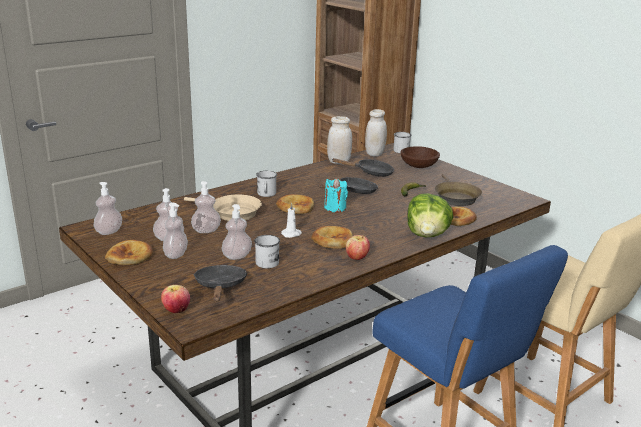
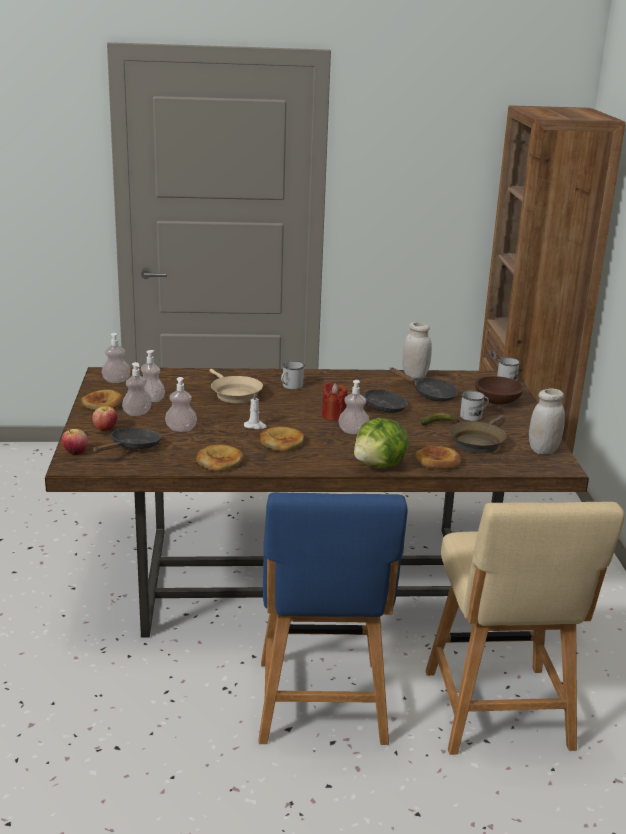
camera: 35 degrees right, 0 degrees up
(206, 230) = (190, 402): soap dispenser -> soap dispenser (353, 432)
(269, 261) = (200, 441): white mug -> white mug (474, 416)
(295, 207) = (298, 405): bread -> bread (219, 461)
(335, 208) = (333, 416): turquoise candle -> red candle
(357, 258) = (278, 462): apple -> apple (105, 429)
(375, 154) = (469, 377): white jar -> white jar (543, 450)

